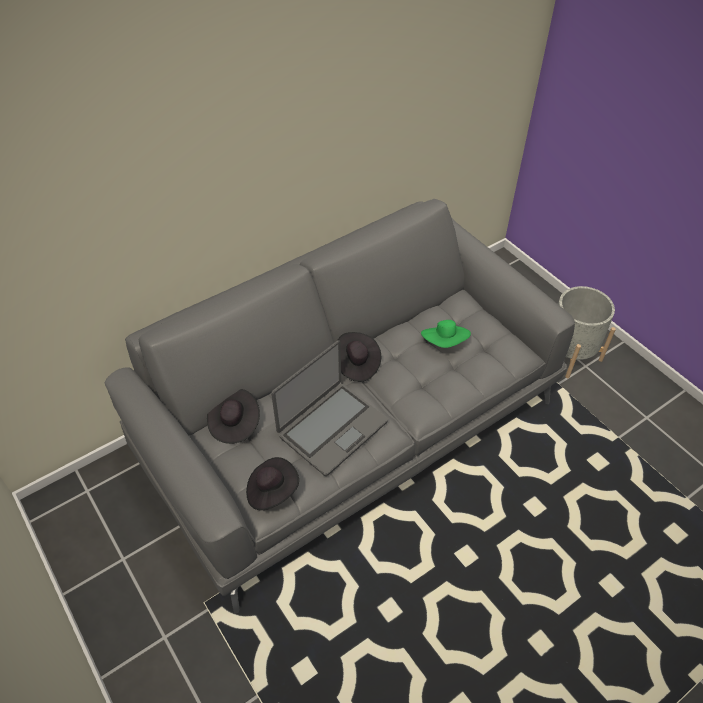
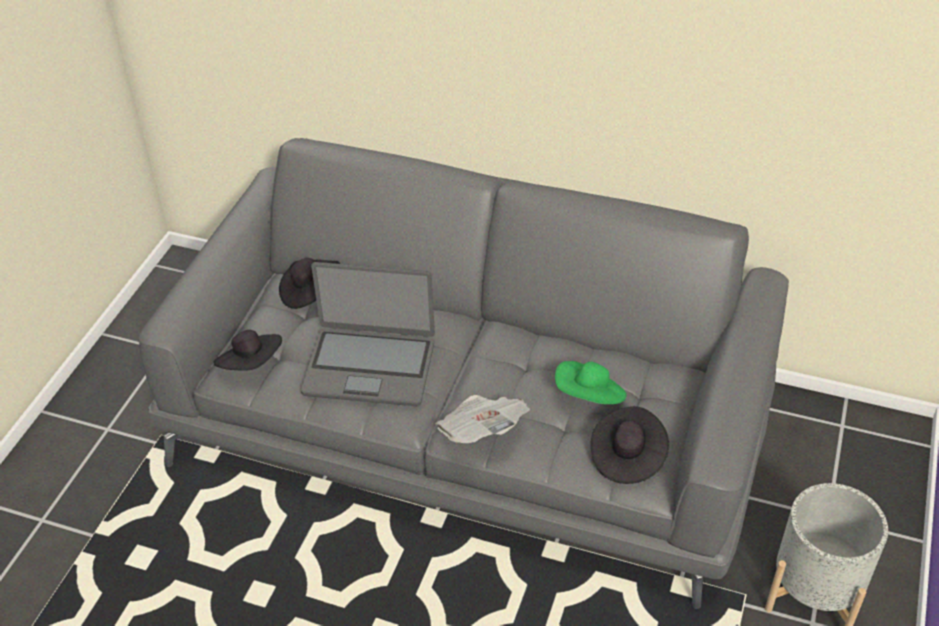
camera: 55 degrees right, 5 degrees down
(356, 364) = (478, 339): black hat -> black hat (627, 457)
(431, 404) = (481, 432): none -> newspaper

